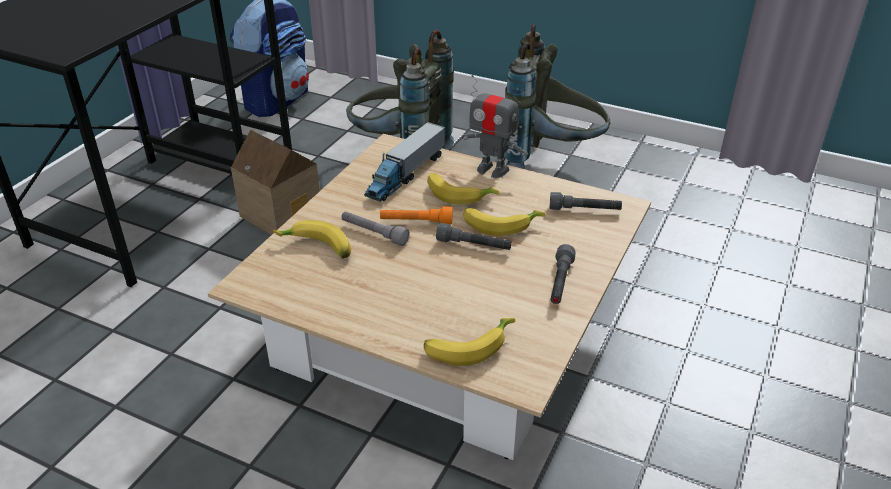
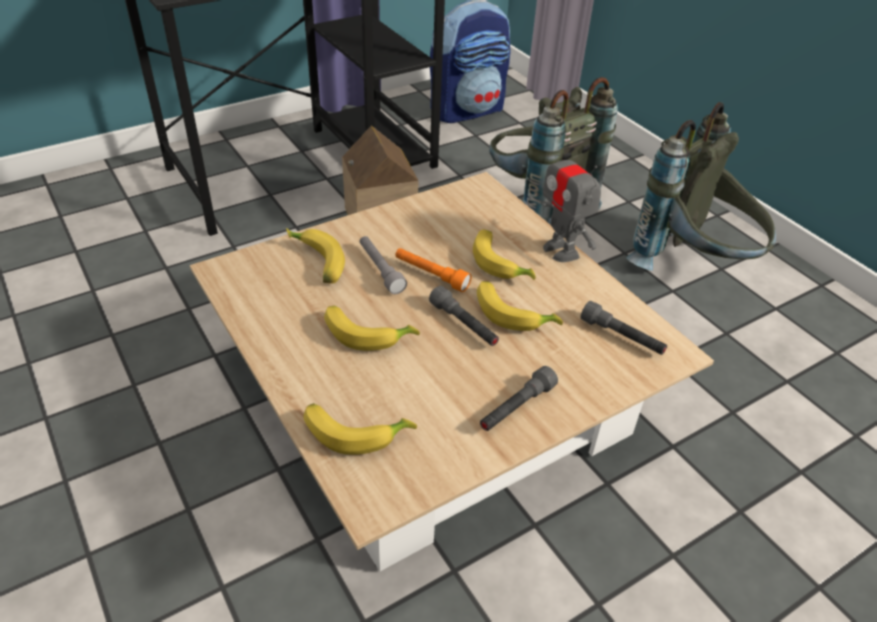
camera: 30 degrees right, 5 degrees up
(406, 174) = (468, 222): toy truck -> none
(409, 280) = (367, 333): none -> banana

